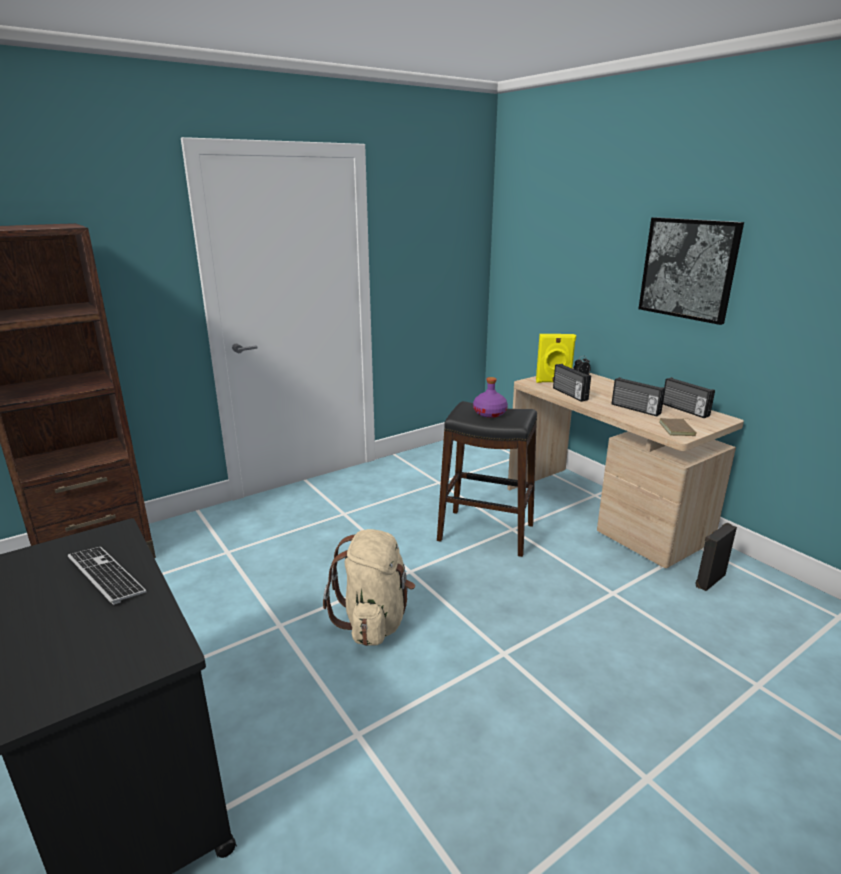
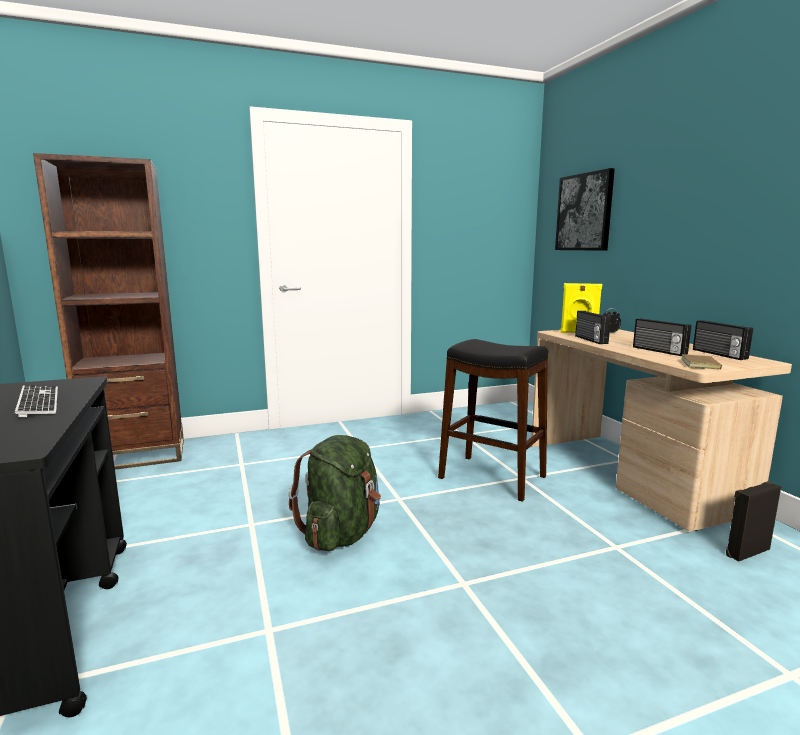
camera: 15 degrees right, 10 degrees down
(374, 621) = (341, 534): beige backpack -> green backpack
(490, 413) = (495, 346): purple bottle -> none
(688, 269) = (722, 204): picture -> picture (584, 212)

